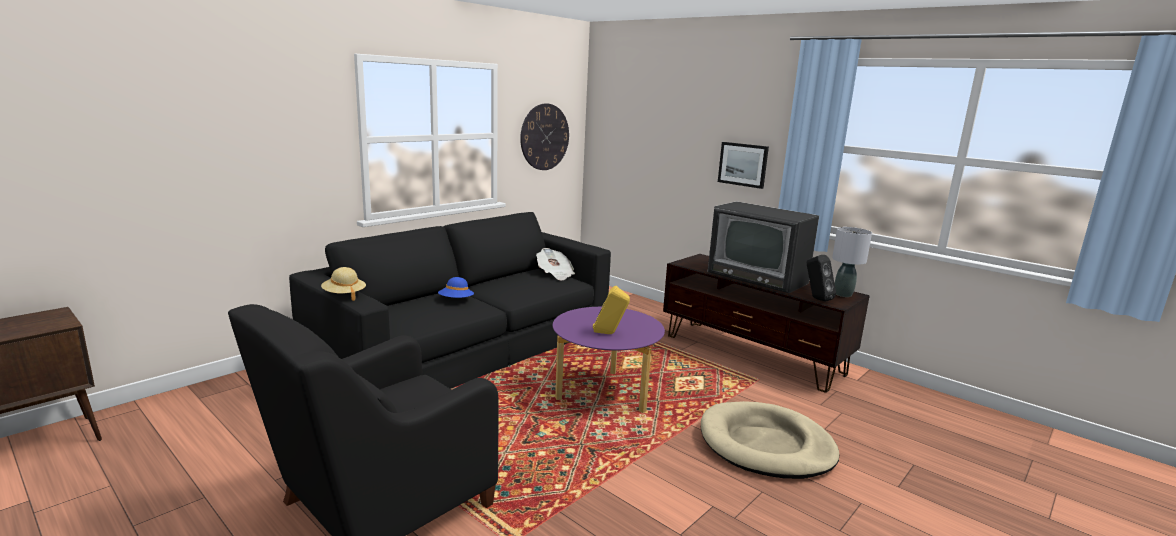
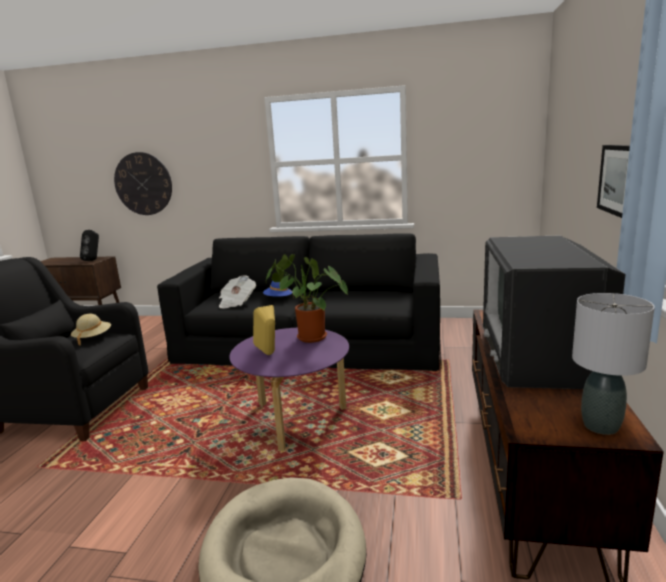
camera: 60 degrees right, 0 degrees up
(344, 295) = (181, 273): beige hat -> beige hat (92, 338)
(544, 137) = (474, 157): wall clock -> wall clock (143, 184)
(555, 274) = (395, 298): newspaper -> newspaper (236, 302)
(596, 315) = (308, 338): none -> potted plant
(816, 298) = (524, 409): black speaker -> black speaker (93, 260)

